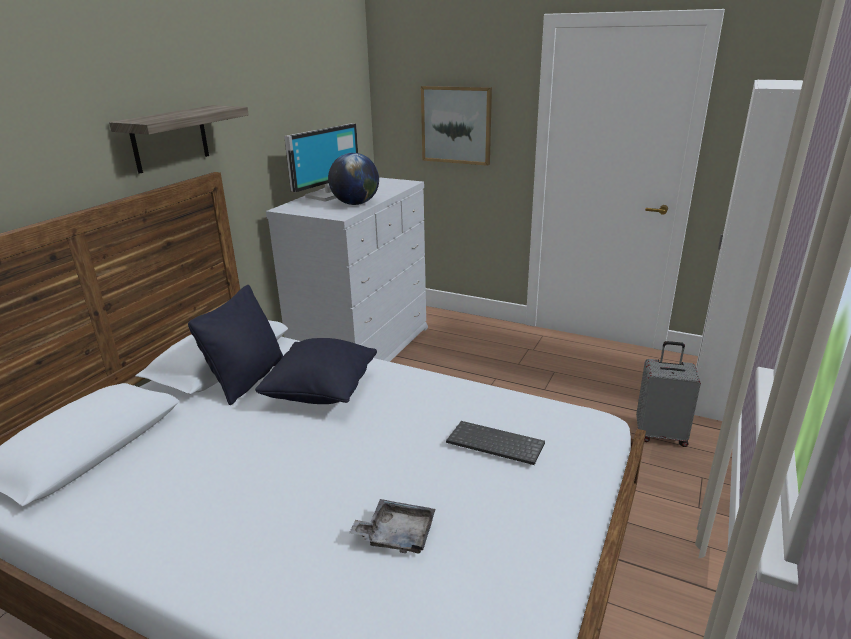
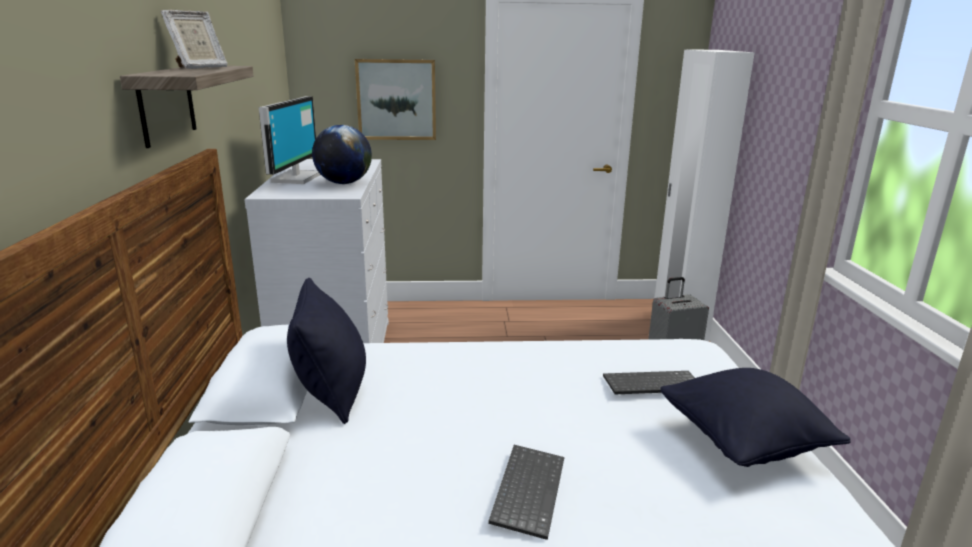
camera: 30 degrees left, 5 degrees down
(195, 110) = (199, 68): none -> picture frame
(286, 497) = (526, 490): none -> keyboard
(321, 393) = (435, 385): black pillow -> black pillow (743, 444)
(396, 534) = (672, 483): grey tray -> none

